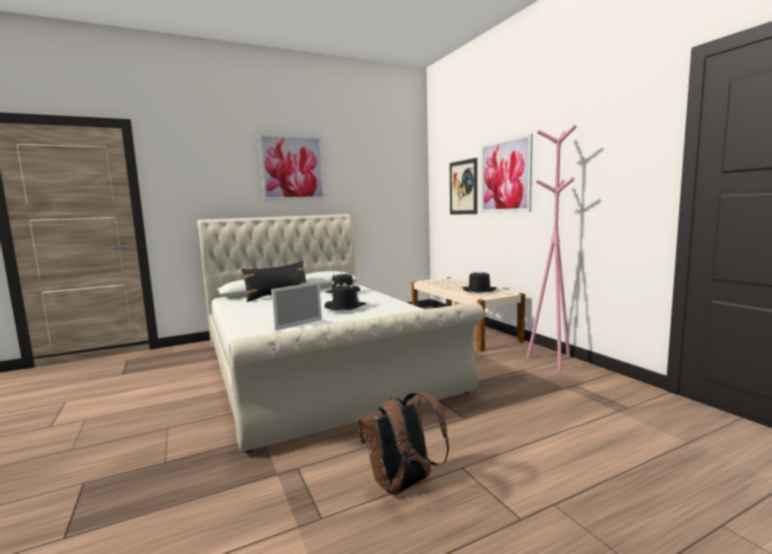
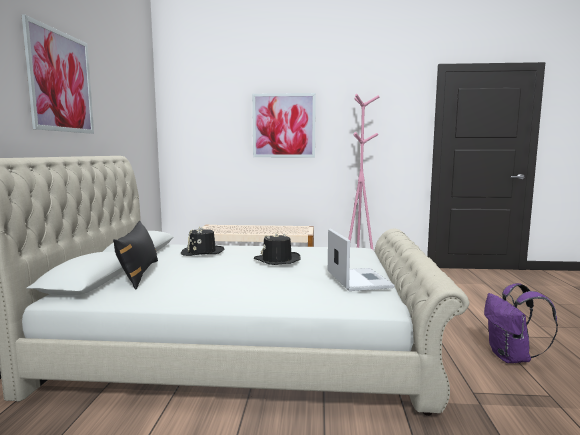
camera: 60 degrees left, 0 degrees up
(403, 485) = (511, 358): brown backpack -> purple backpack
(463, 187) = (223, 132): picture -> none
(479, 290) = (280, 229): black hat -> none

